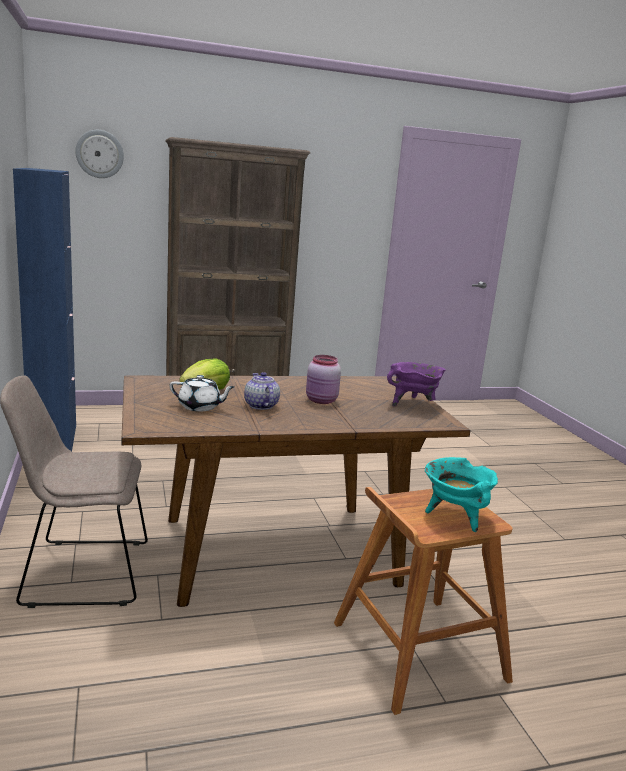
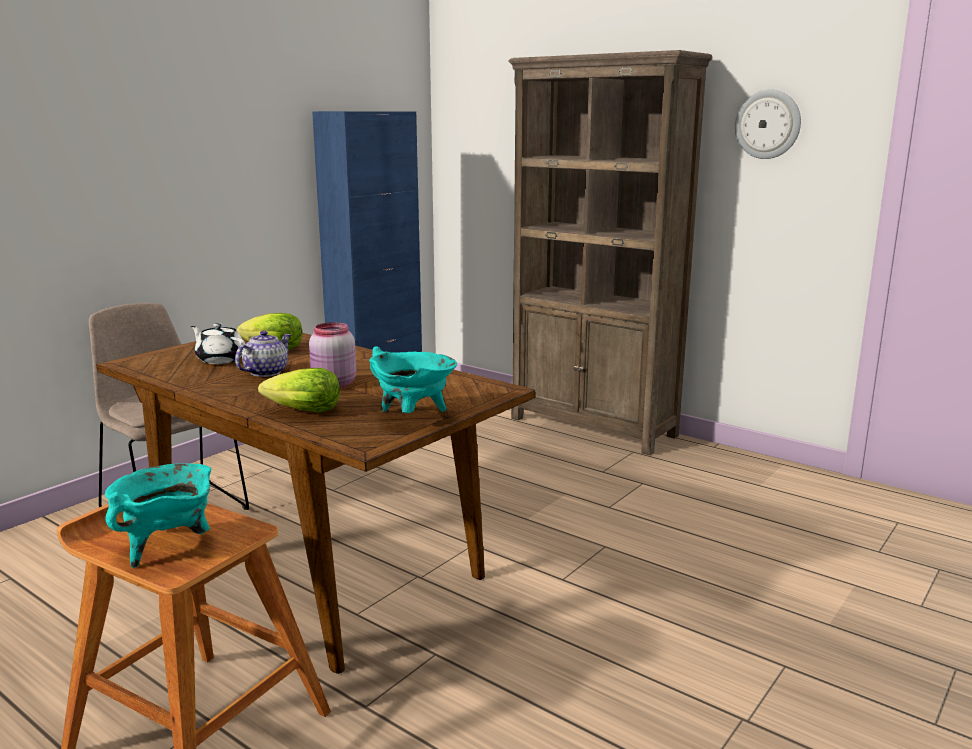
camera: 55 degrees right, 0 degrees up
(99, 154) = (488, 89): wall clock -> wall clock (768, 124)
(200, 407) = (220, 359): white teapot -> white teapot turned 150 degrees clockwise
(365, 419) = (303, 411): none -> lettuce
(413, 404) = (413, 416): purple cooking pot -> turquoise cooking pot

